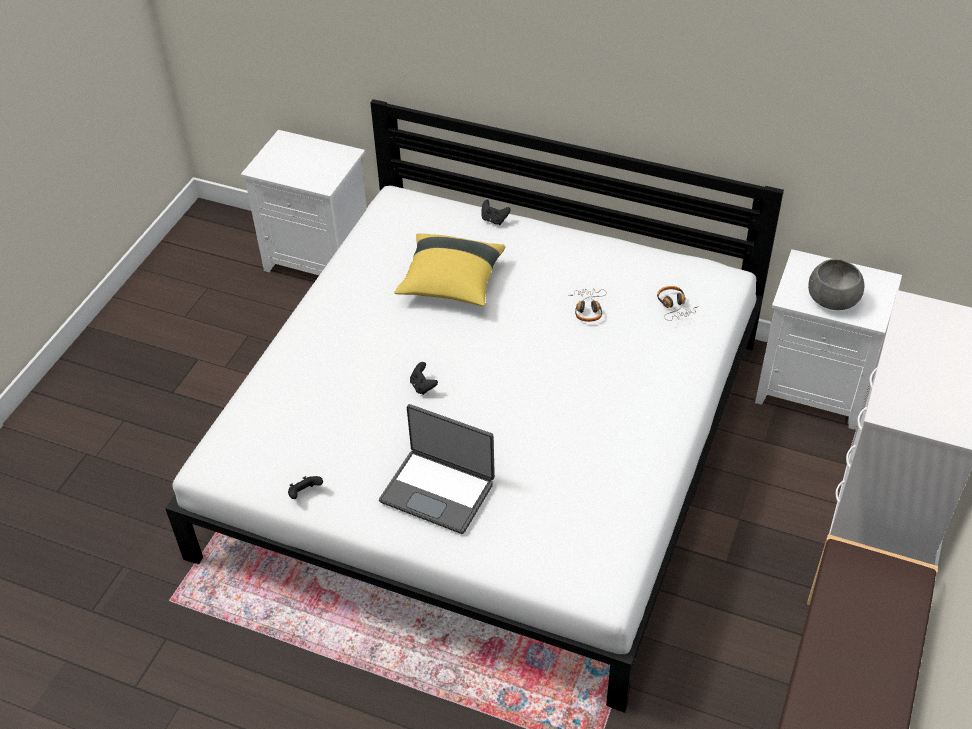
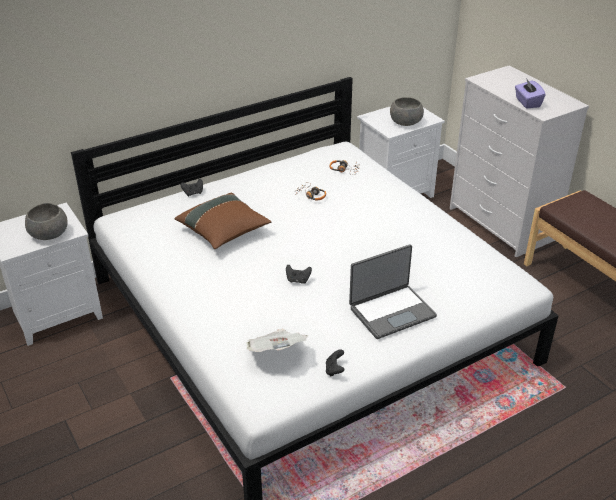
camera: 55 degrees left, 10 degrees down
(293, 435) = (276, 352): none -> newspaper
(305, 173) = (48, 234): none -> grey bowl
(451, 283) = (224, 232): yellow pillow -> brown pillow
(900, 382) = (527, 102): none -> purple tissue box

